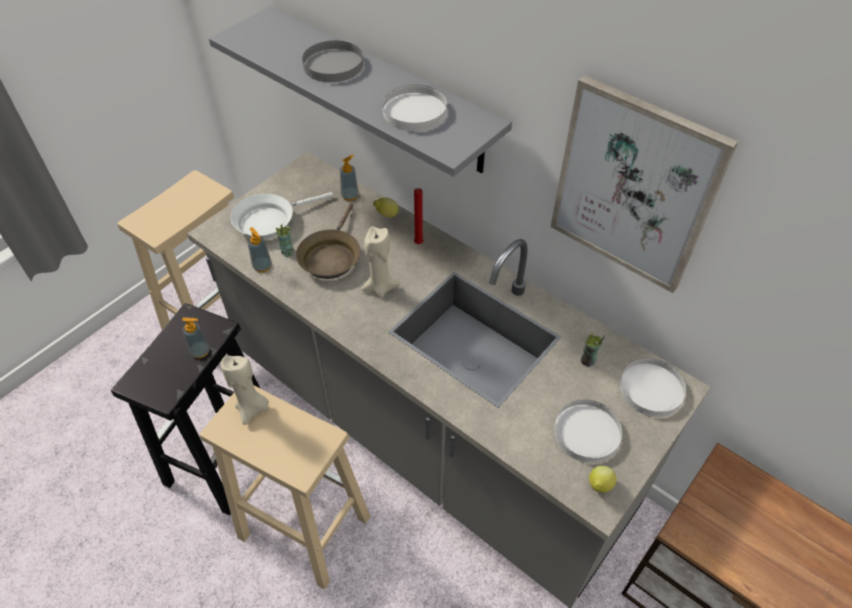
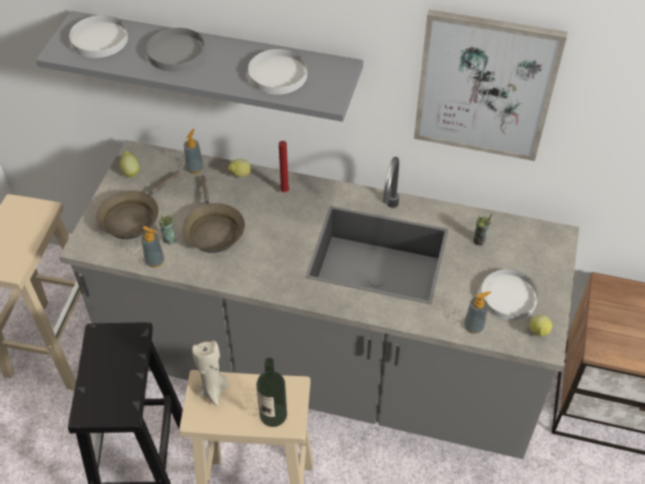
camera: 25 degrees left, 0 degrees up
(200, 351) = (132, 361): soap dispenser -> soap dispenser (473, 326)
(269, 221) = (133, 217): white frying pan -> brown frying pan
(290, 456) = (273, 415): none -> bottle
(293, 180) = (131, 172): none -> lemon
(380, 287) = (274, 242): beige candle -> none
(651, 389) = (537, 245): white plate -> white plate (99, 40)

